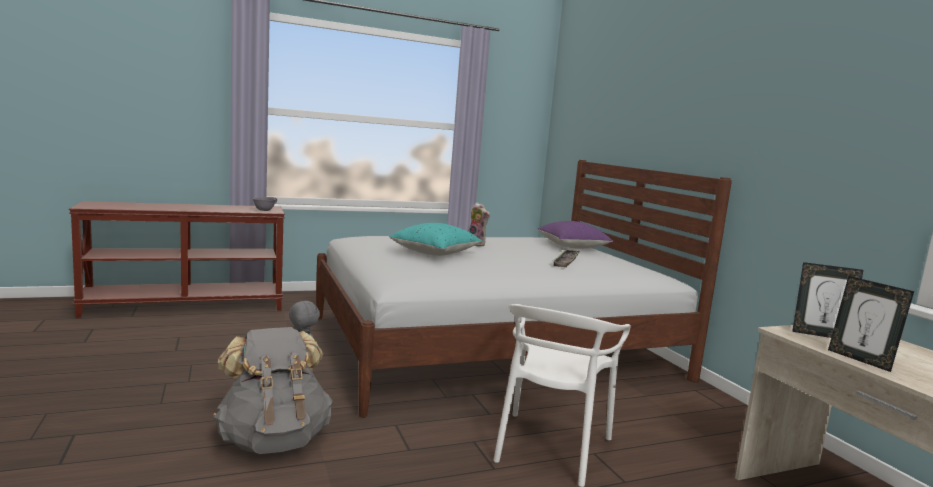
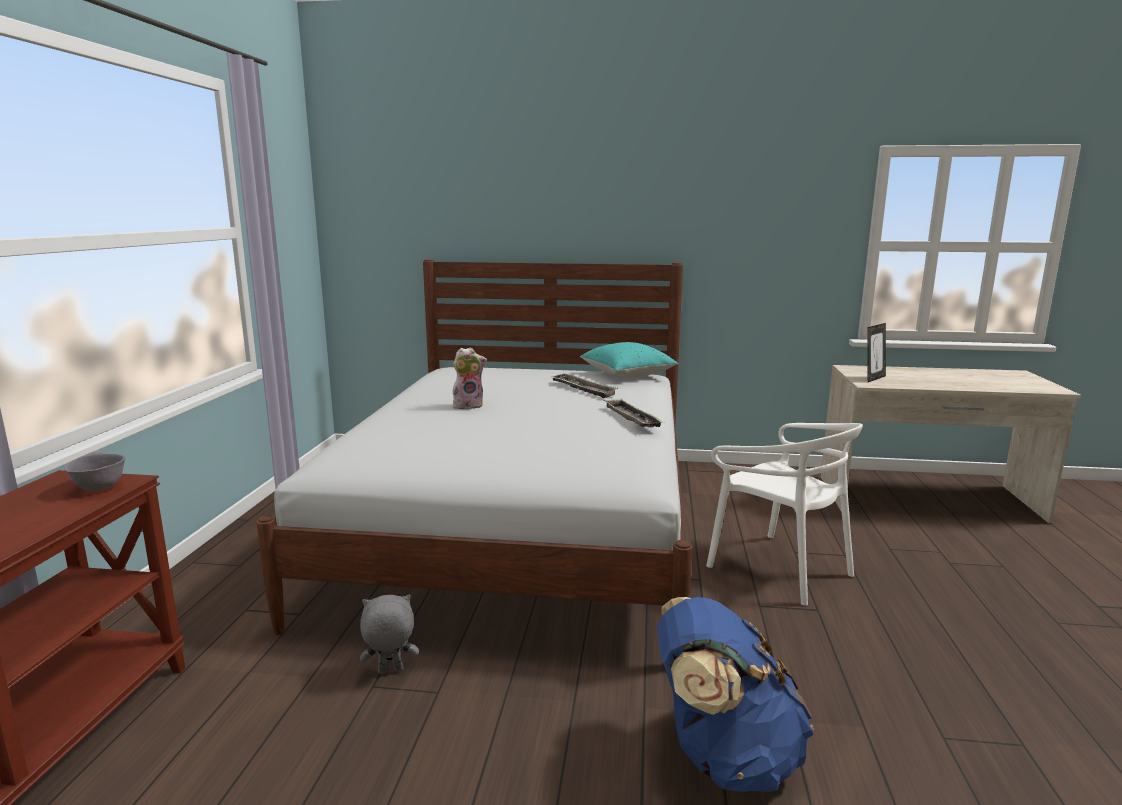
camera: 60 degrees left, 5 degrees up
(274, 440) = (723, 756): grey backpack -> blue backpack
(435, 253) = (509, 434): turquoise pillow -> turquoise pillow (627, 375)
(517, 273) = (631, 418): none -> tray
(572, 247) = (505, 373): purple pillow -> none
(860, 360) = (930, 385): picture frame -> none

